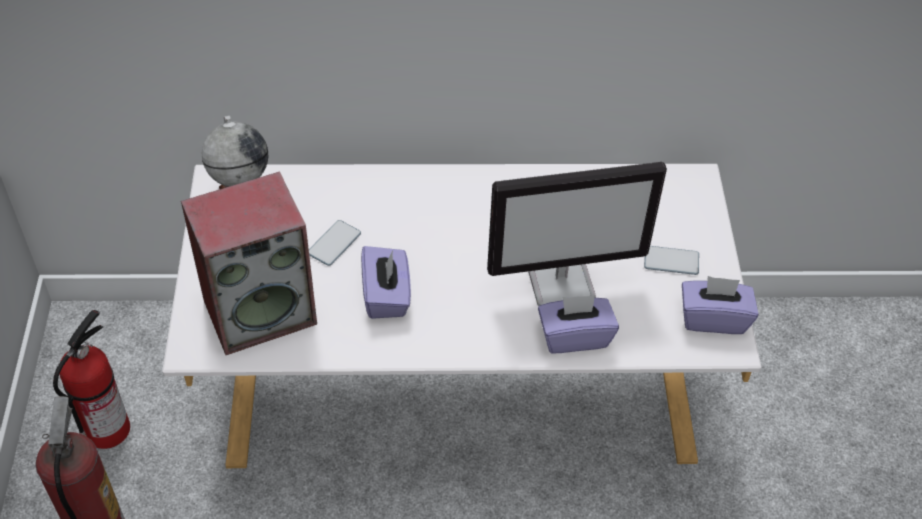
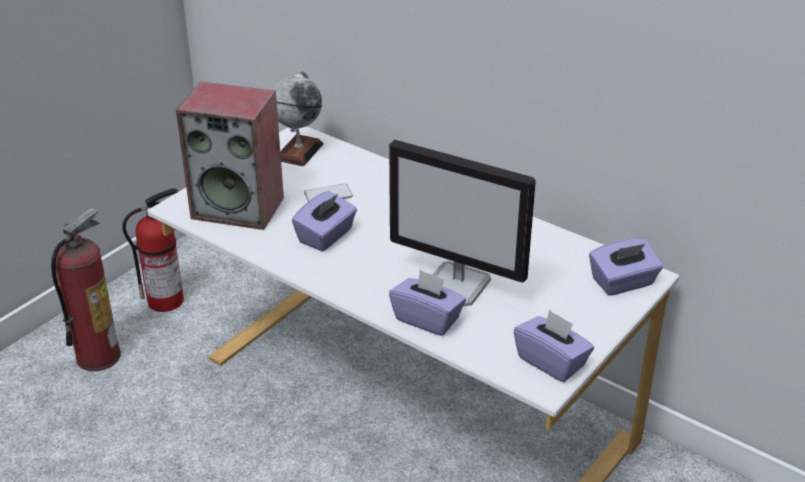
camera: 40 degrees right, 15 degrees down
(671, 261) = (561, 313): phone -> none
(686, 198) = (623, 282): none -> purple tissue box

